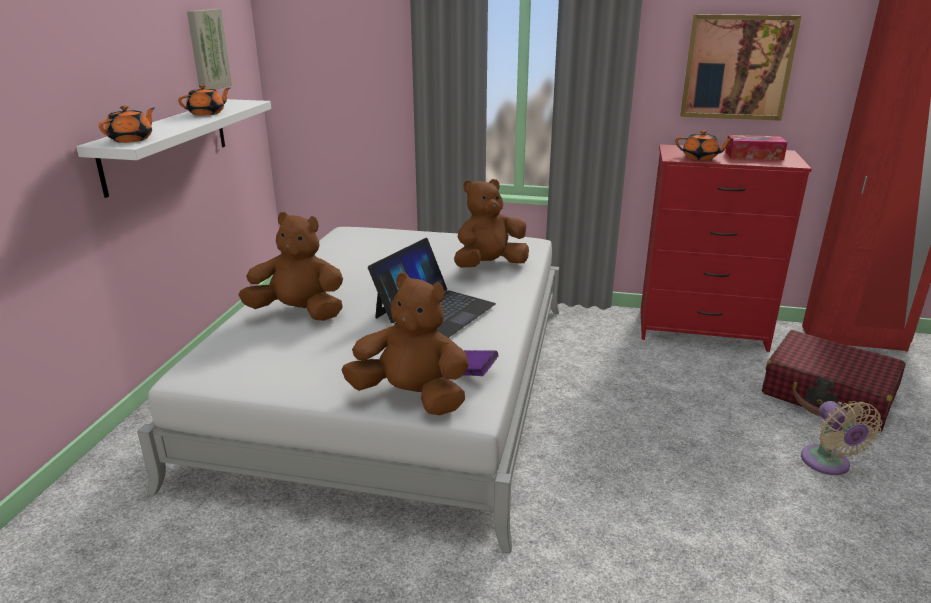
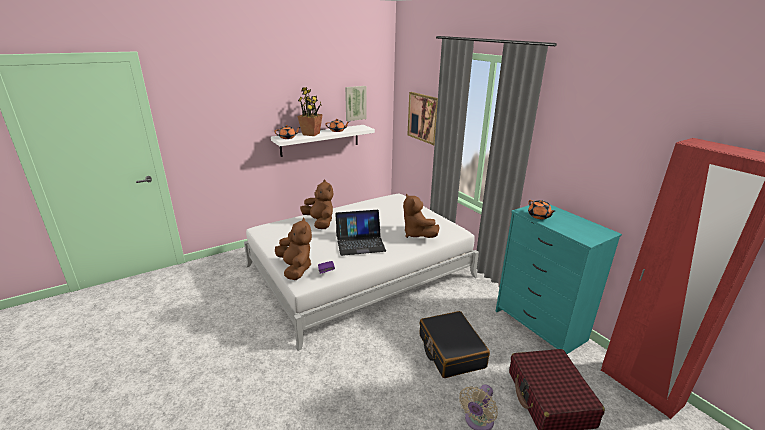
camera: 45 degrees right, 0 degrees up
(166, 126) = (311, 134): none -> potted plant
(489, 265) = (417, 234): brown plush toy -> brown plush toy turned 135 degrees counterclockwise
(680, 410) = (450, 351): none -> black suitcase
(701, 330) = (539, 325): red dresser -> turquoise dresser
(737, 67) = (592, 166): picture -> picture (424, 117)
(754, 155) = (578, 227): tissue box -> none

